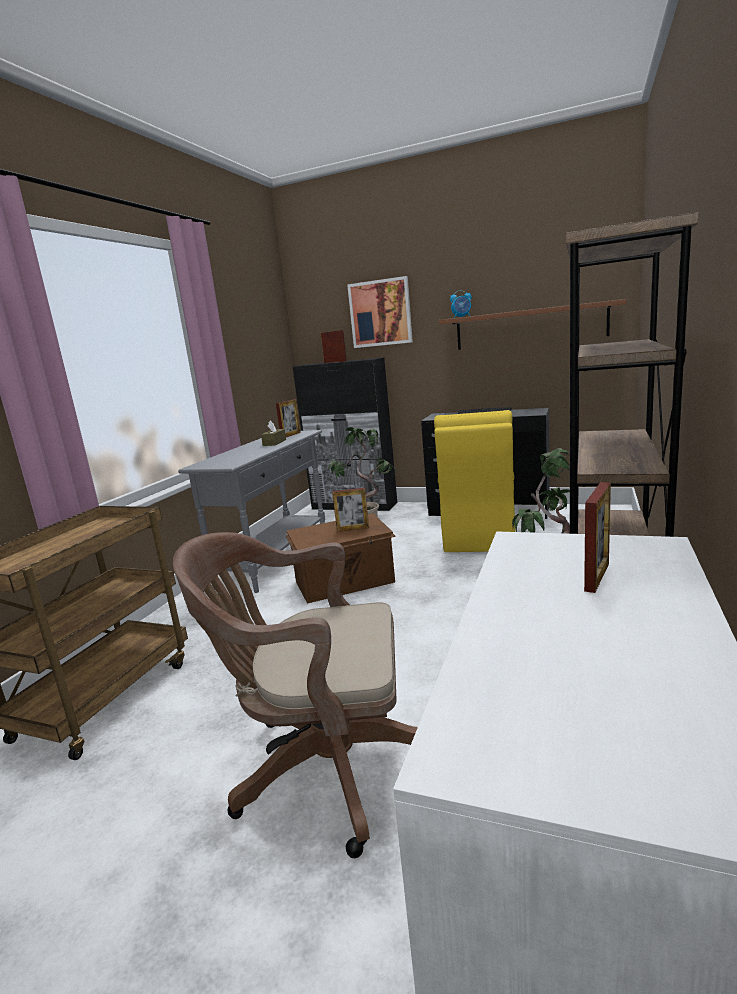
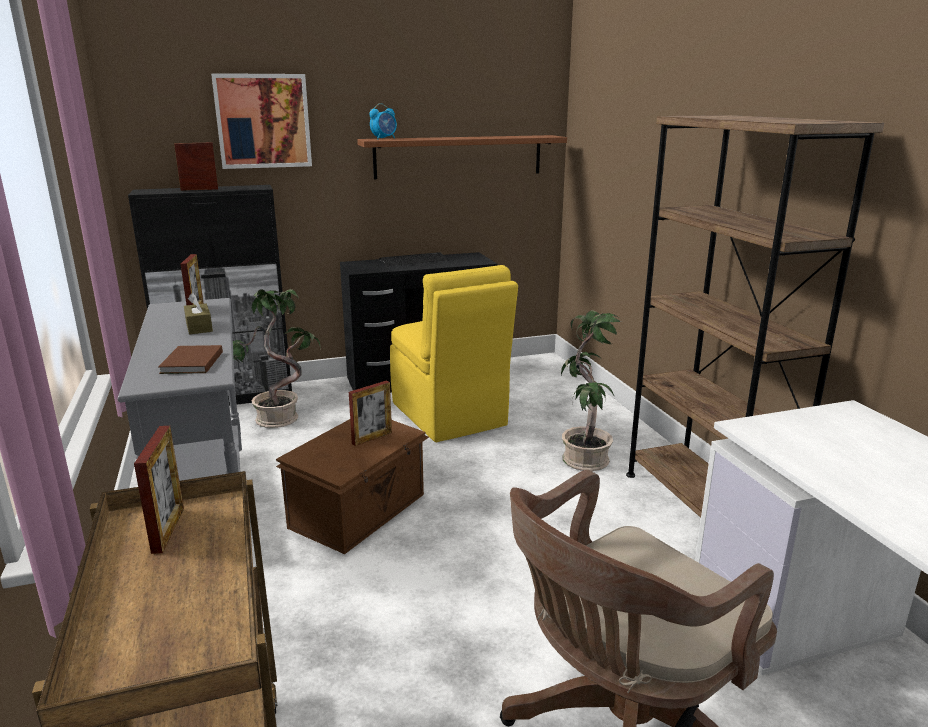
camera: 40 degrees left, 5 degrees up
(234, 458) = (190, 363): none -> brown book
(597, 577) = (871, 453): picture frame -> picture frame (168, 530)

